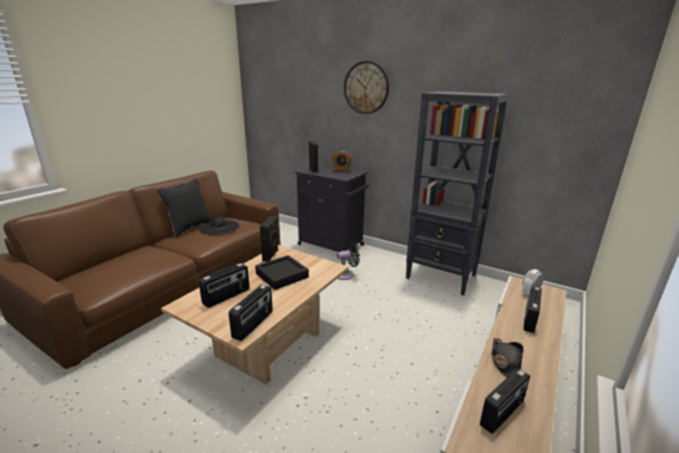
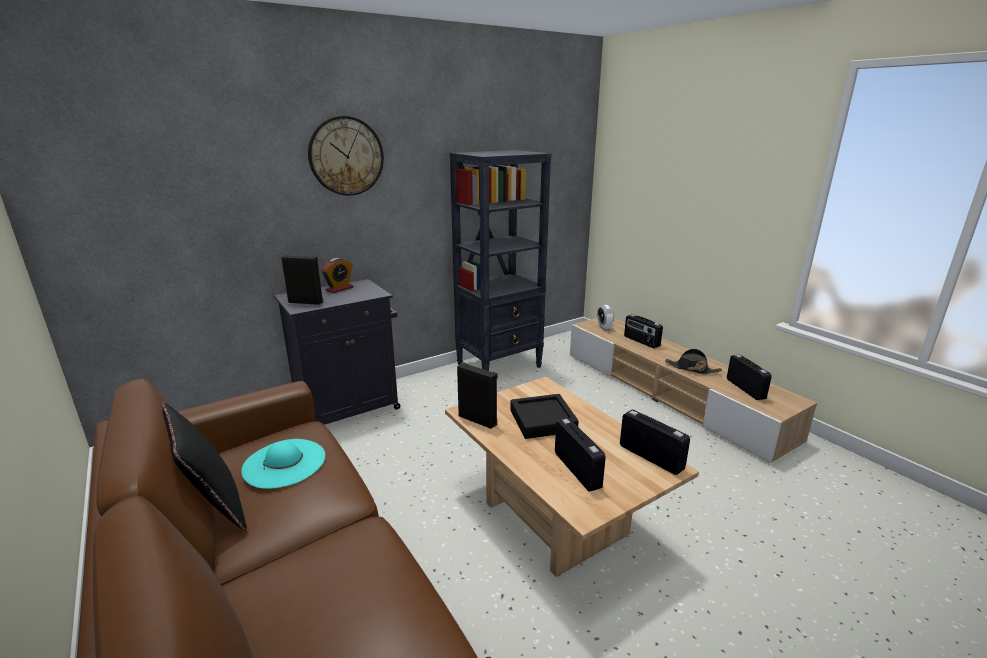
camera: 65 degrees left, 0 degrees up
(219, 227) = (284, 462): black hat -> turquoise hat
(346, 274) = (441, 419): black fan -> none

